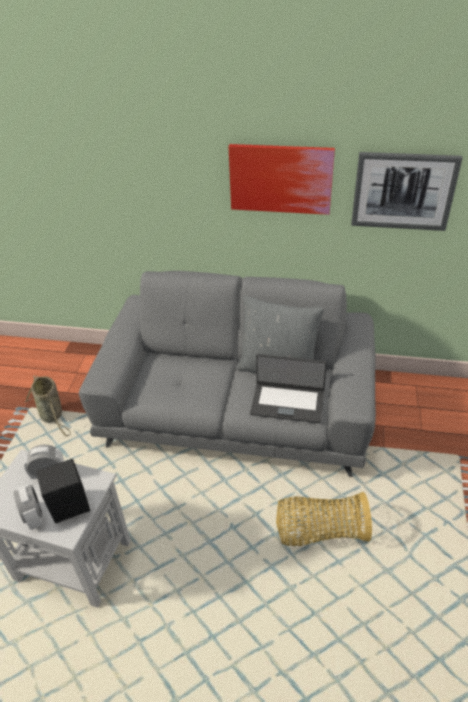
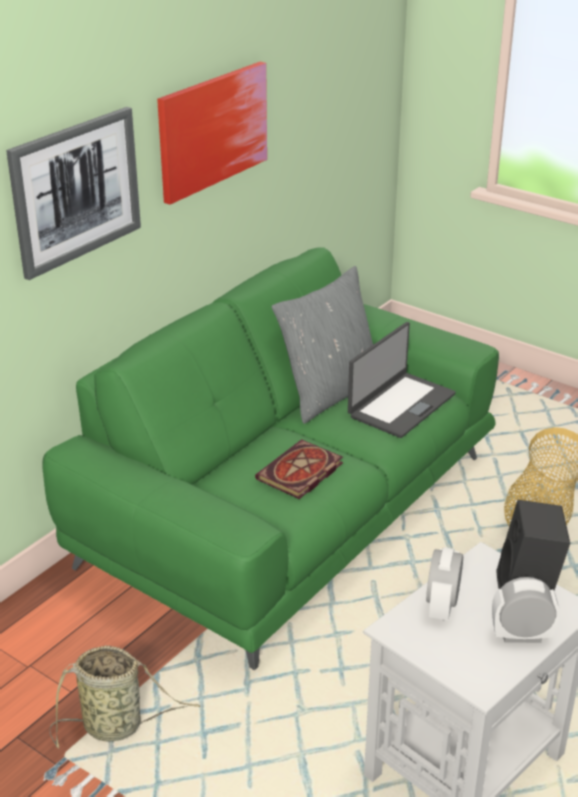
camera: 65 degrees left, 10 degrees down
(187, 386) = (300, 473): none -> book
(237, 410) = (289, 510): grey sofa -> green sofa
(403, 191) = (319, 96): picture -> picture (76, 191)

